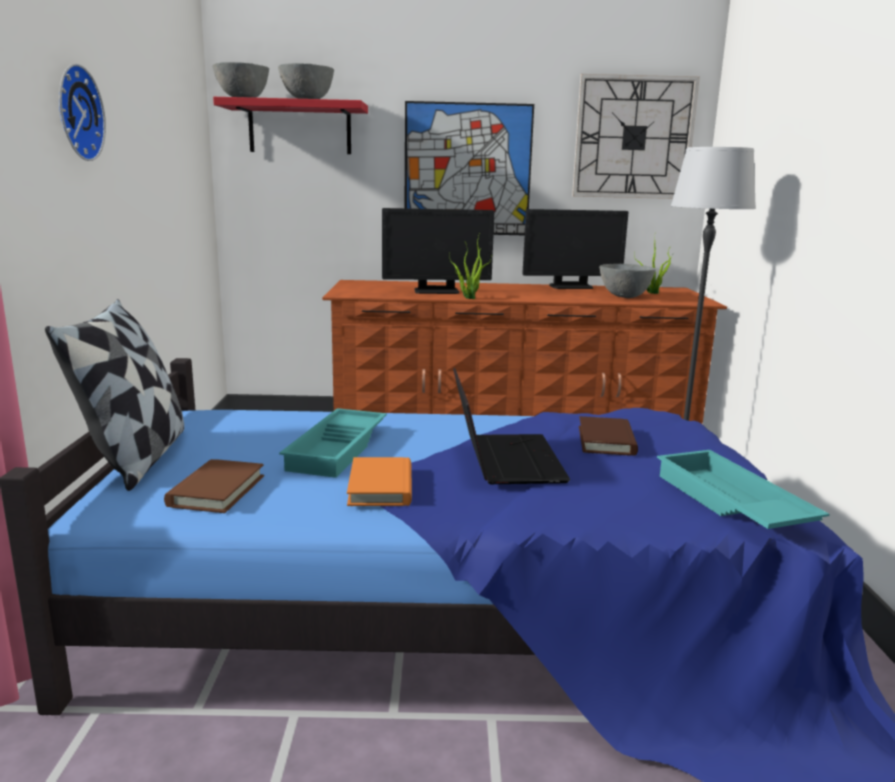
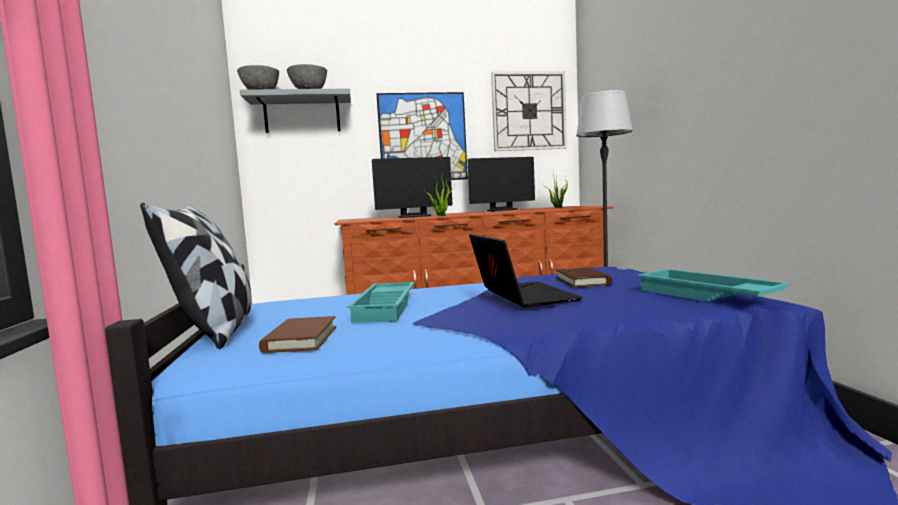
camera: 10 degrees left, 10 degrees down
(75, 113) = (148, 66): wall clock -> none
(300, 128) = (302, 115): red shelf -> grey shelf
(381, 487) = (439, 320): orange book -> none
(625, 297) = (543, 209): grey bowl -> none

